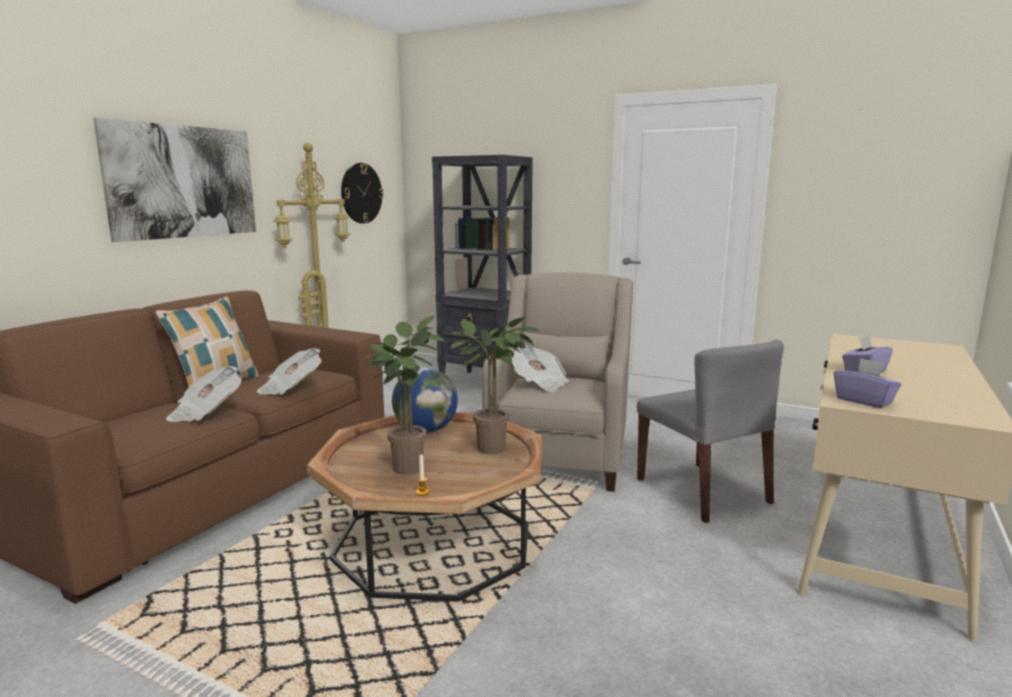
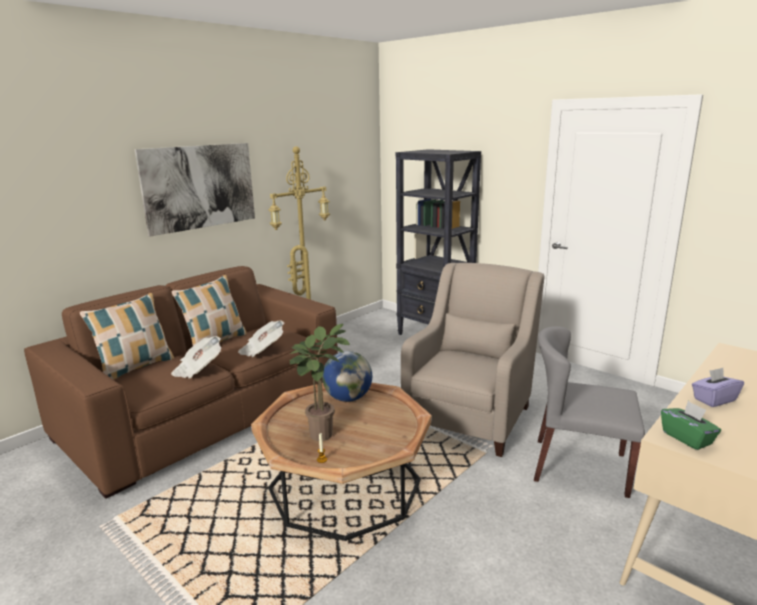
camera: 15 degrees right, 5 degrees up
(103, 420) = (135, 368): none -> pillow
(361, 193) = (343, 178): wall clock -> none
(496, 447) = (393, 422): potted plant -> none
(539, 383) = (450, 361): newspaper -> none
(703, 491) = (579, 467): grey chair -> grey chair turned 120 degrees clockwise
(864, 401) = (687, 438): purple tissue box -> green tissue box

